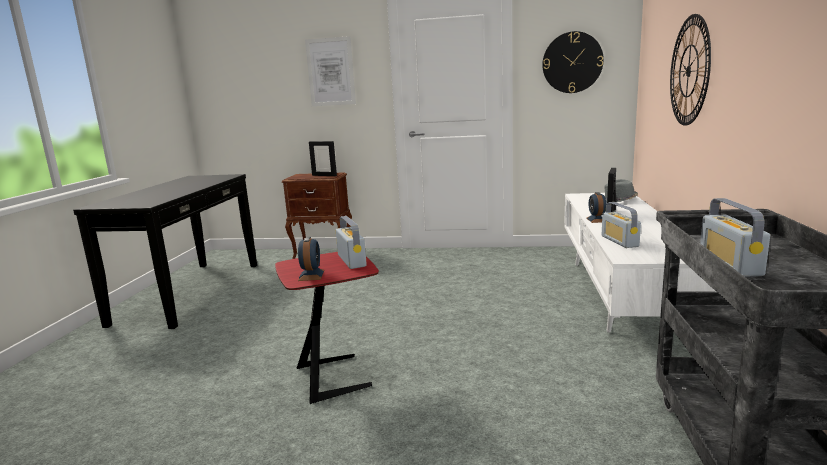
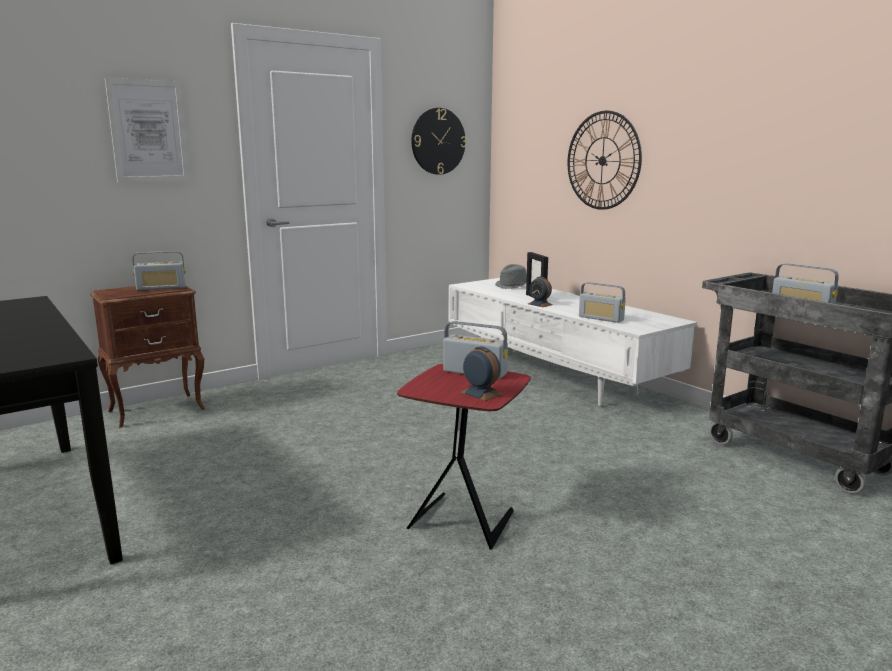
camera: 45 degrees left, 0 degrees up
(324, 175) = (161, 288): picture frame -> radio

